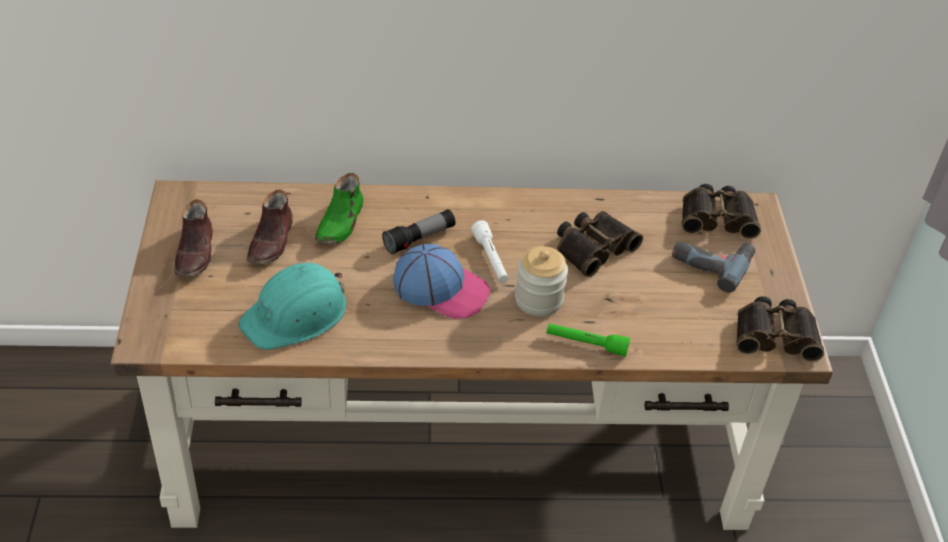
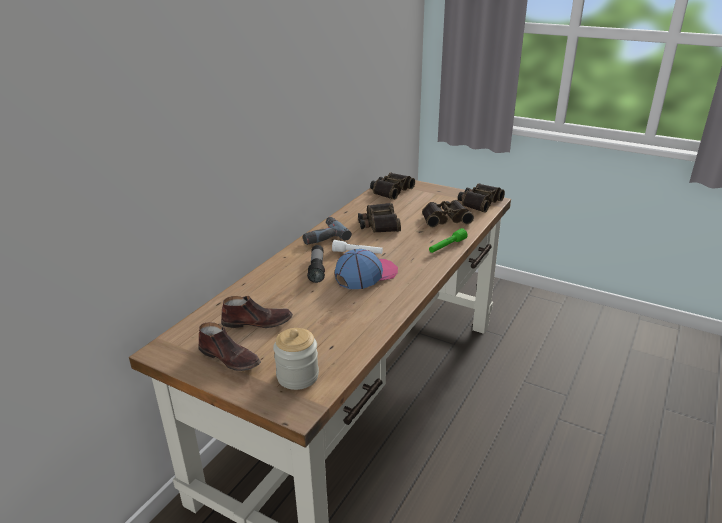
camera: 55 degrees left, 15 degrees down
(272, 241) = (257, 322): brown shoe -> brown shoe turned 45 degrees counterclockwise
(296, 314) = (337, 331): turquoise hard hat -> none
(341, 222) = (271, 291): green shoe -> none
(538, 299) = (402, 249): jar -> jar (297, 376)
(677, 312) = (445, 218): none -> binoculars
(712, 262) = (419, 200): power drill -> power drill (322, 236)

